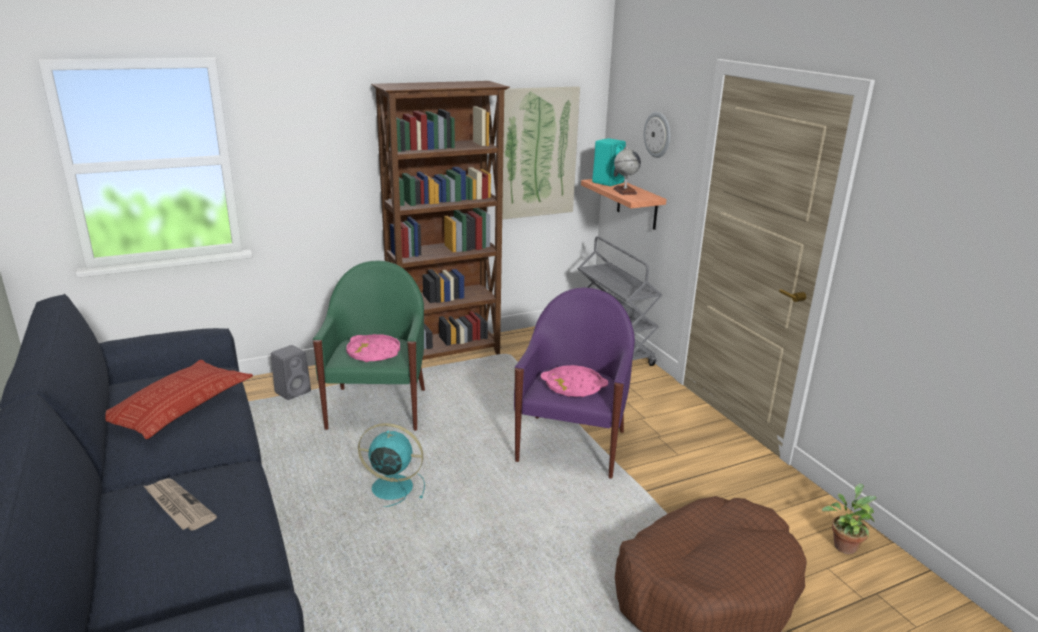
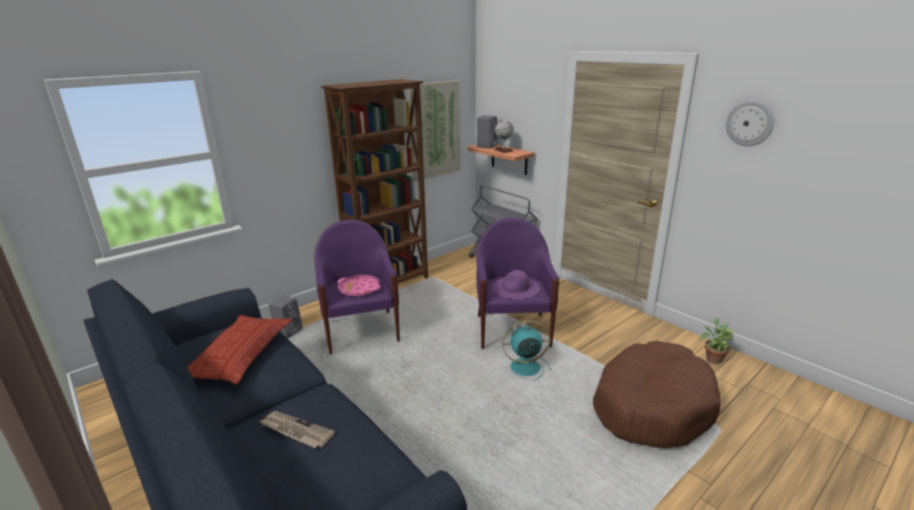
camera: 15 degrees left, 0 degrees up
(378, 407) = (361, 331): green armchair -> purple armchair
(390, 487) = (403, 386): turquoise fan -> turquoise fan (523, 367)
(573, 386) = (515, 288): pink tray -> purple hat
(608, 182) = (487, 146): turquoise speaker -> grey speaker
(658, 134) = (523, 108): wall clock -> wall clock (749, 123)

